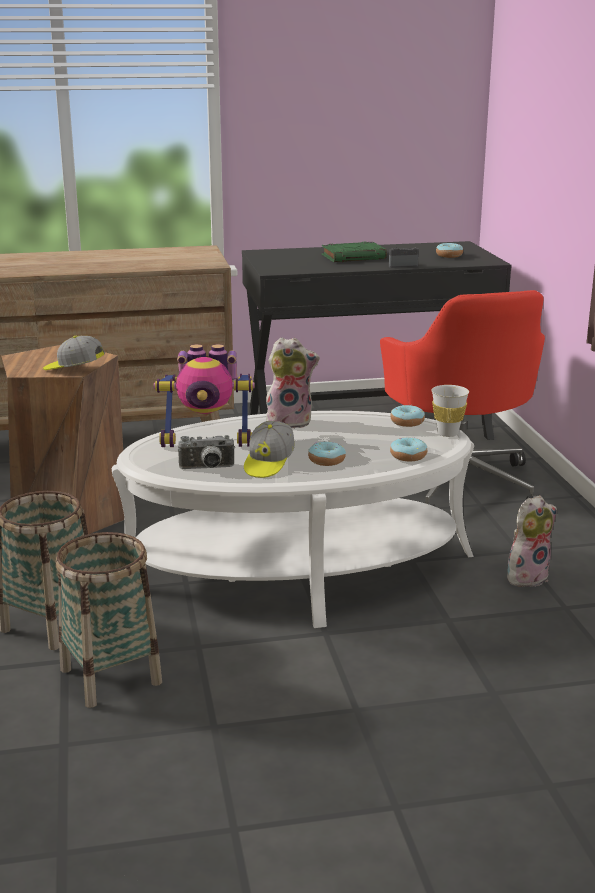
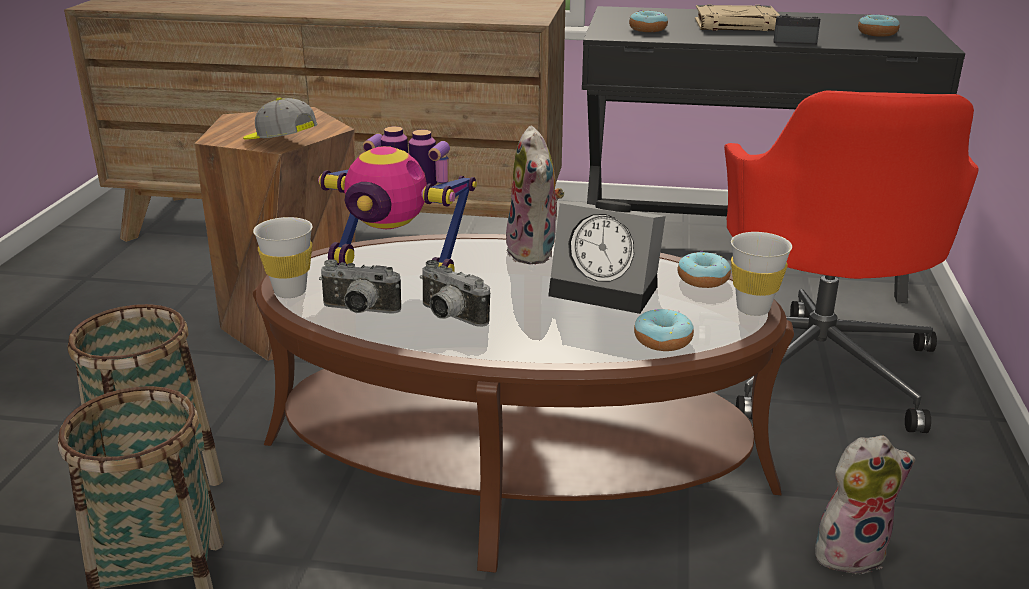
camera: 20 degrees right, 5 degrees up
(149, 465) = (290, 292): none -> white cup
(268, 463) = (449, 317): cap -> camera
(290, 421) = (535, 252): plush toy -> plush toy turned 60 degrees clockwise
(297, 570) = (514, 463): white coffee table -> brown coffee table
(326, 460) = (535, 326): donut -> donut (648, 29)
(354, 257) = (737, 25): green book -> beige book
(354, 435) = (608, 289): none -> alarm clock

